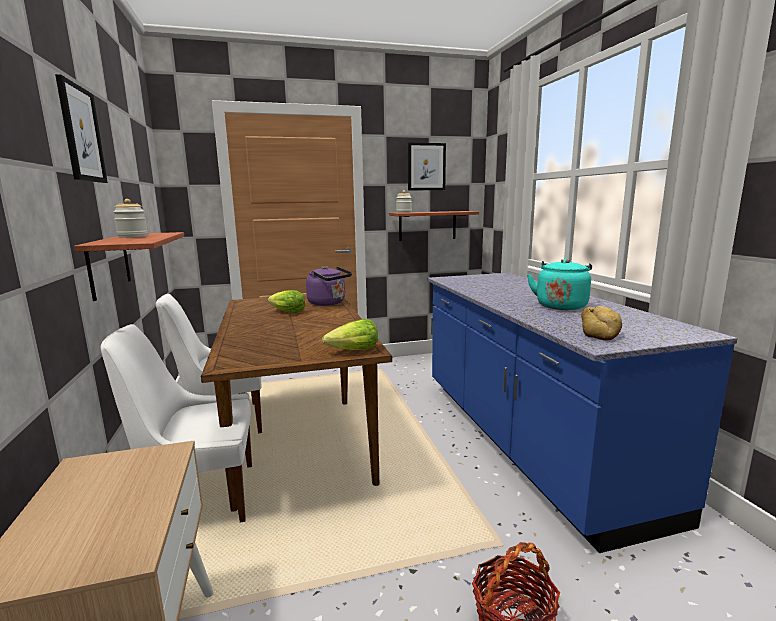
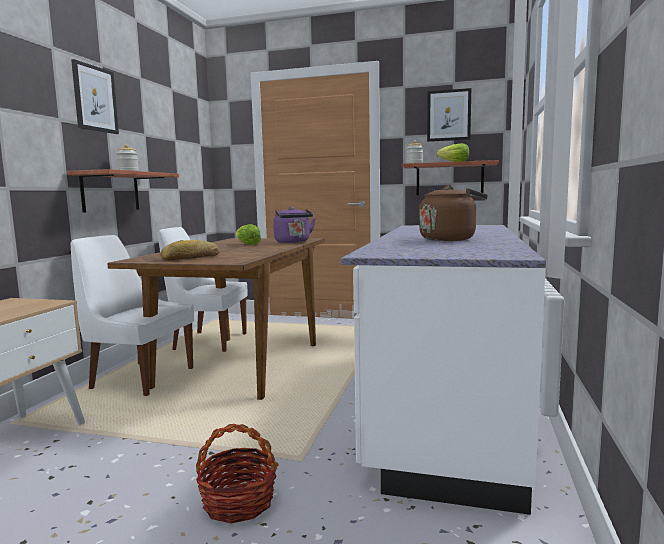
camera: 30 degrees right, 5 degrees down
(354, 351) = (224, 261): lettuce -> lettuce (454, 162)
(526, 440) = (444, 403): blue counter -> white counter
(561, 305) = (449, 239): turquoise kettle -> brown kettle
(599, 329) = (413, 249): bread -> bread (192, 257)

